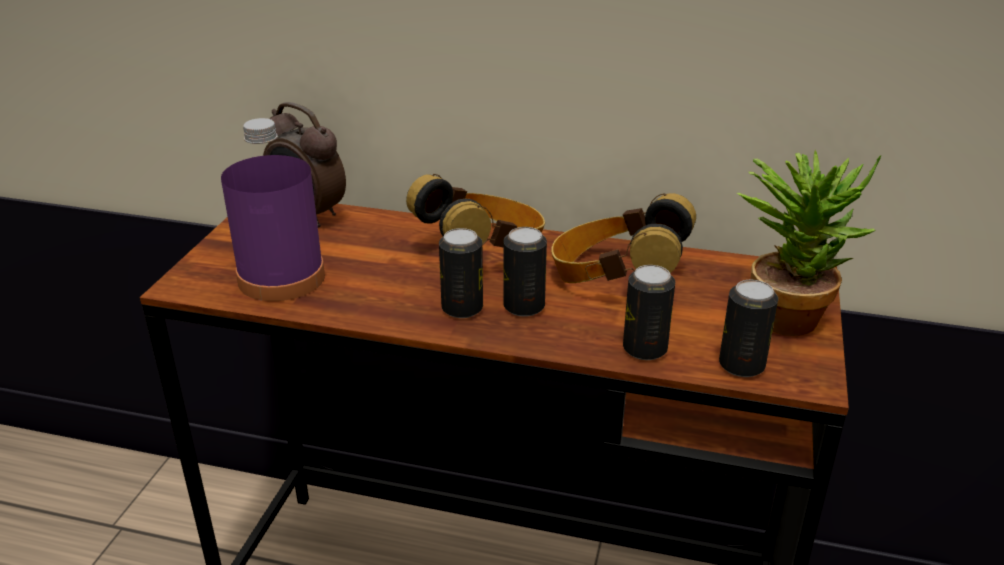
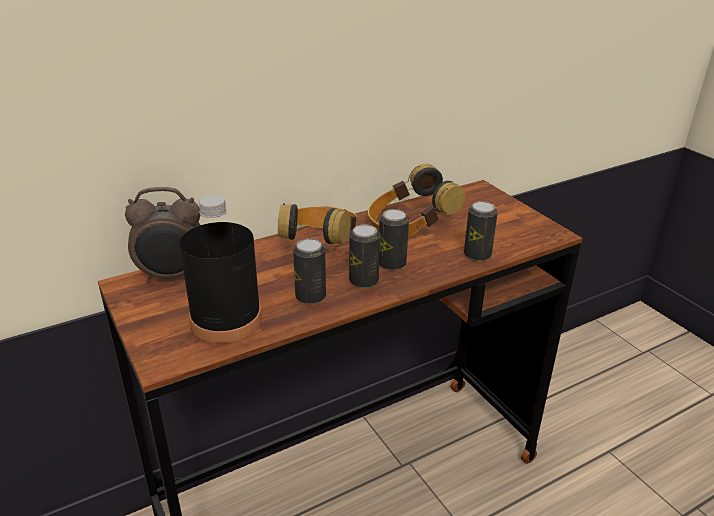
camera: 45 degrees left, 0 degrees up
(281, 277) = (226, 320): purple bottle -> black bottle
(741, 365) = (523, 241): can -> can (310, 296)
(788, 312) = (501, 209): potted plant -> none

